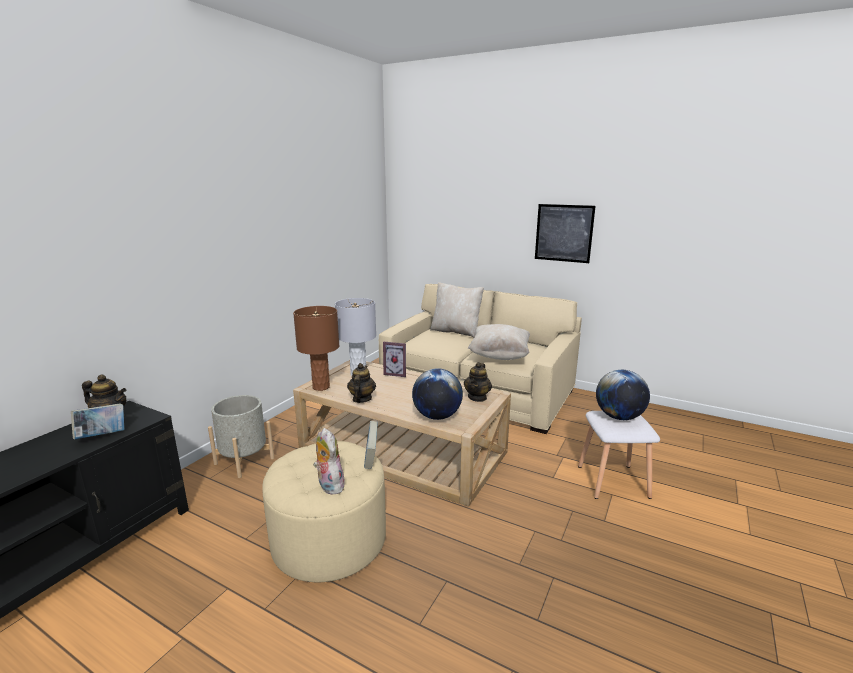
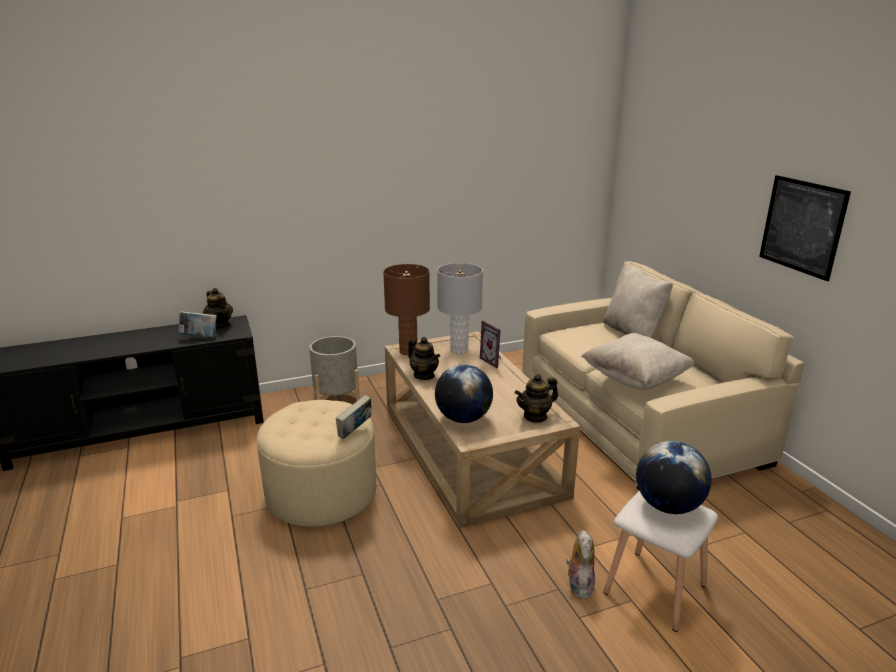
camera: 40 degrees right, 5 degrees up
(329, 485) = (298, 438): plush toy -> plush toy (578, 585)
(361, 399) = (424, 375): teapot -> teapot turned 90 degrees clockwise

